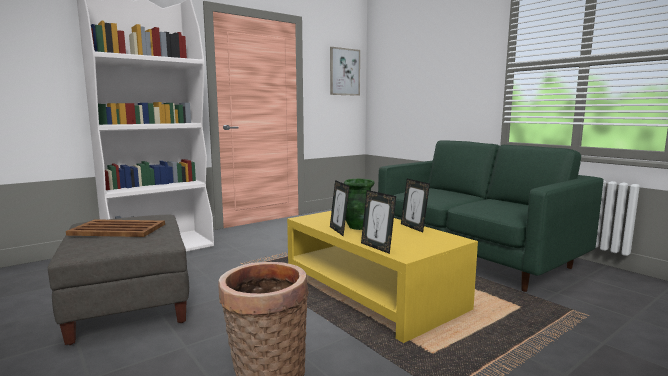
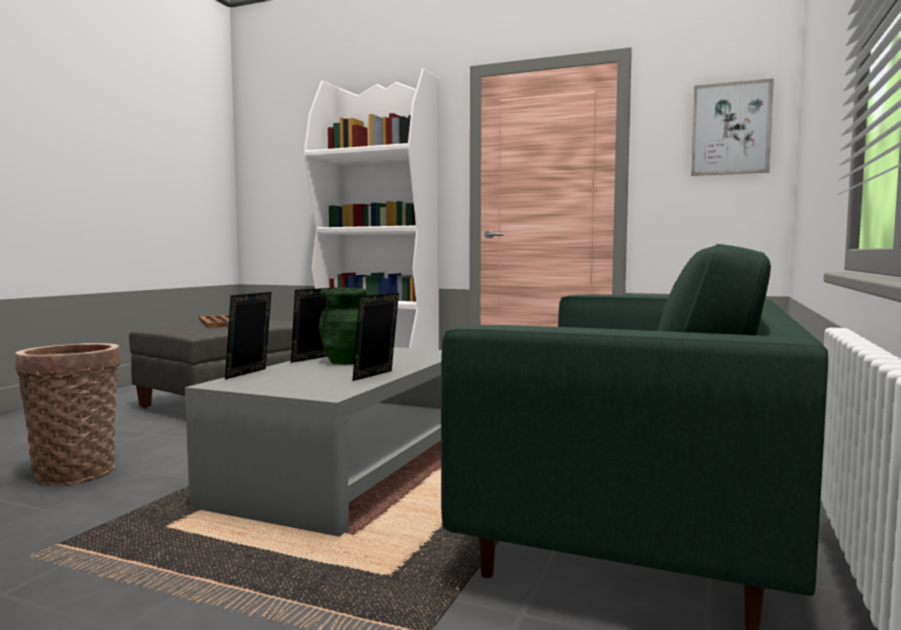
camera: 60 degrees right, 5 degrees down
(372, 291) = (349, 470): yellow coffee table -> grey coffee table

